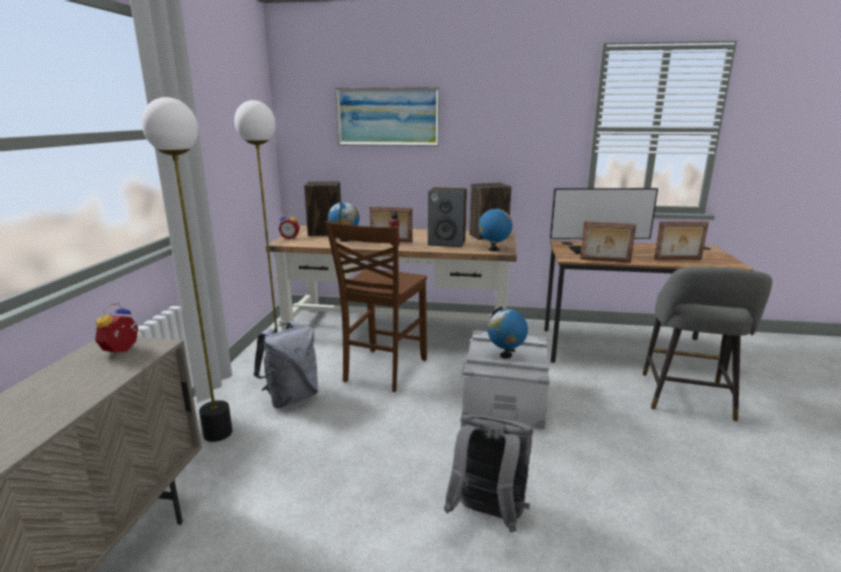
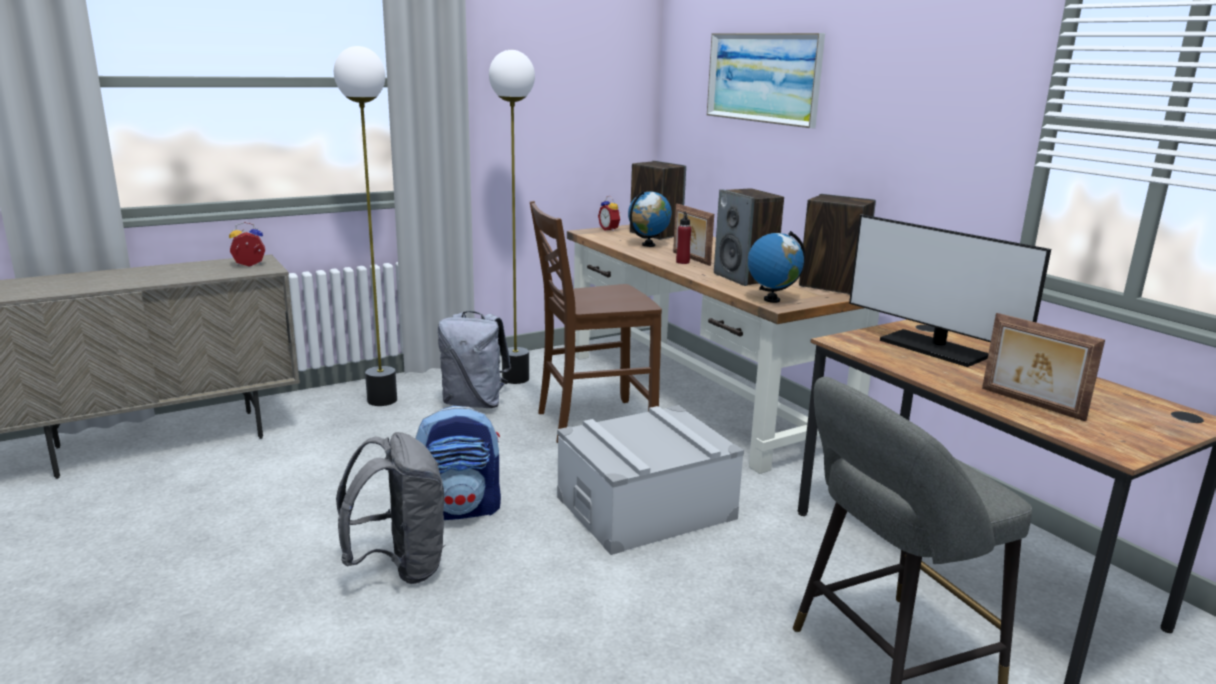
camera: 50 degrees right, 0 degrees up
(436, 461) = (460, 509): none -> backpack
(505, 355) = (639, 440): globe -> none
(605, 261) = (885, 361): picture frame -> none

